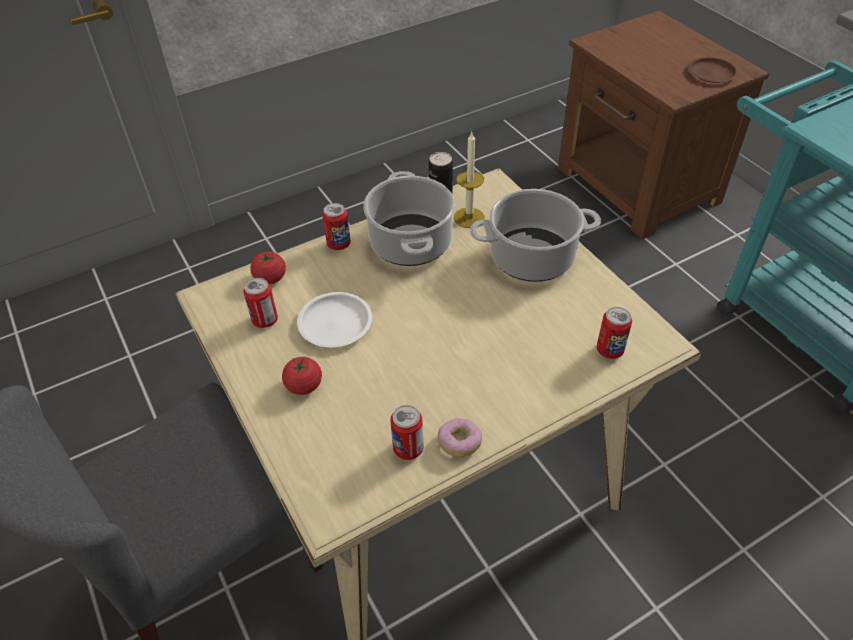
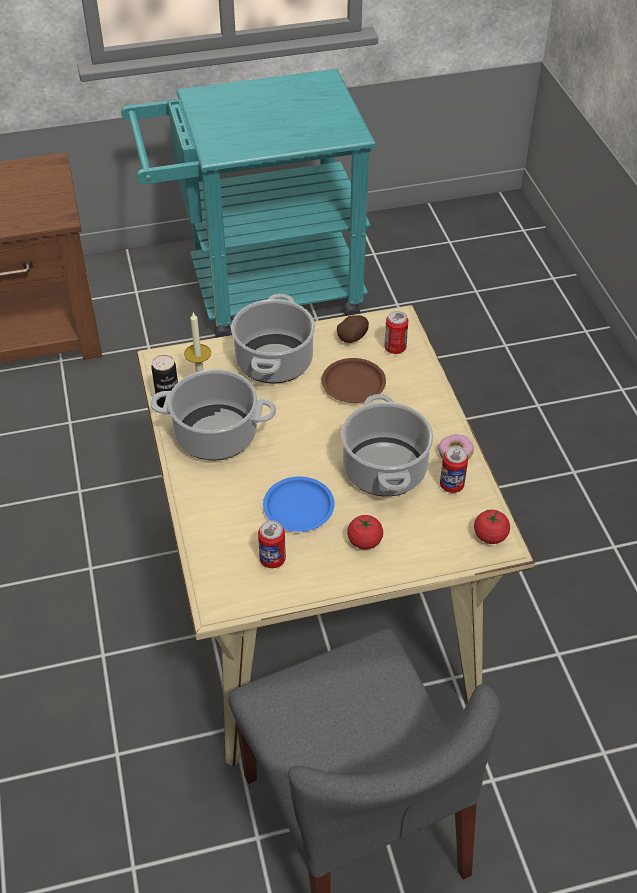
camera: 75 degrees left, 0 degrees up
(270, 278) = (215, 548): tomato -> tomato (490, 535)
(335, 324) = (299, 507): white plate -> blue plate
(338, 244) = (190, 488): can -> none
(412, 380) = (384, 468): none -> cooking pot
(605, 310) = (353, 337): none -> potato
(712, 73) = (42, 183): brown plate -> brown plate (354, 384)

